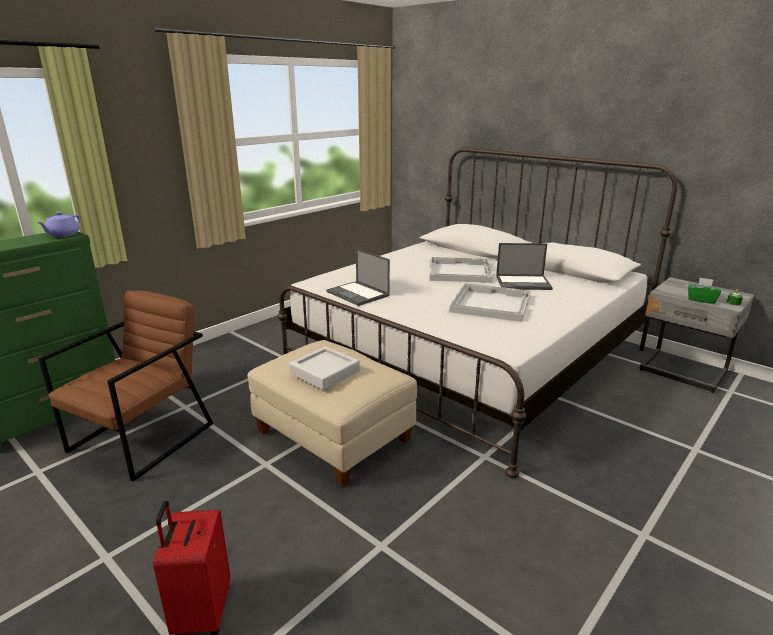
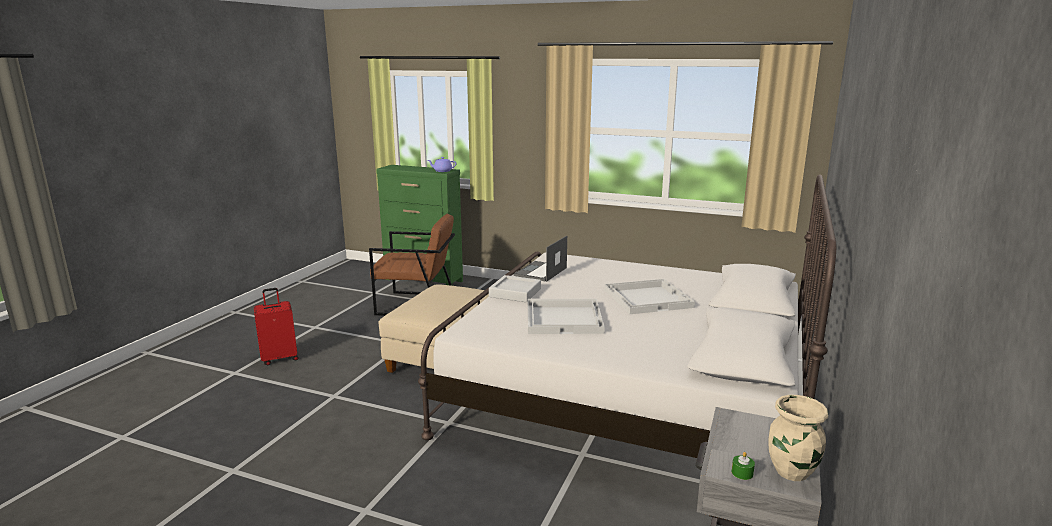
camera: 70 degrees right, 5 degrees down
(325, 372) = (432, 299): grey tray -> grey tray (515, 293)
(523, 283) = (647, 328): laptop -> none
(701, 300) = (724, 444): green tissue box -> none
(726, 293) = (792, 472): none -> beige vase

